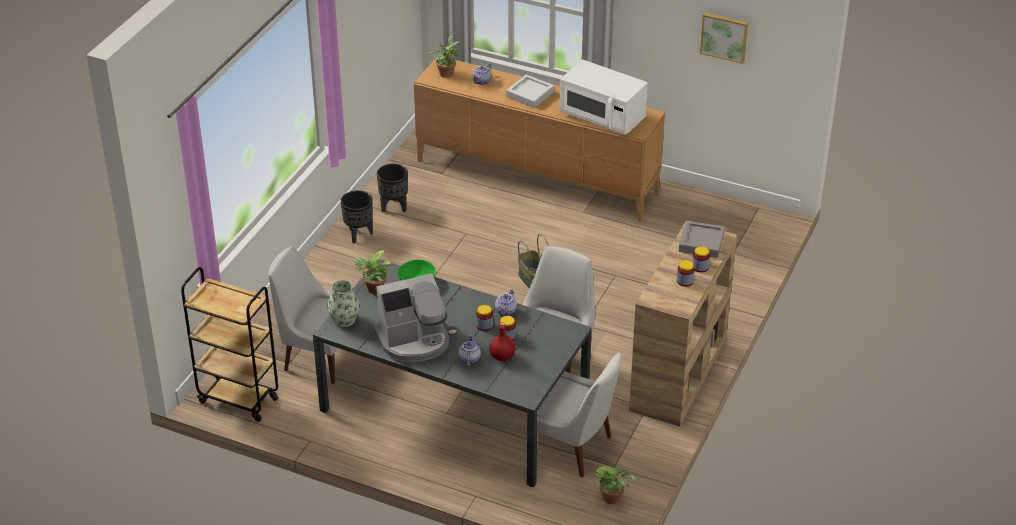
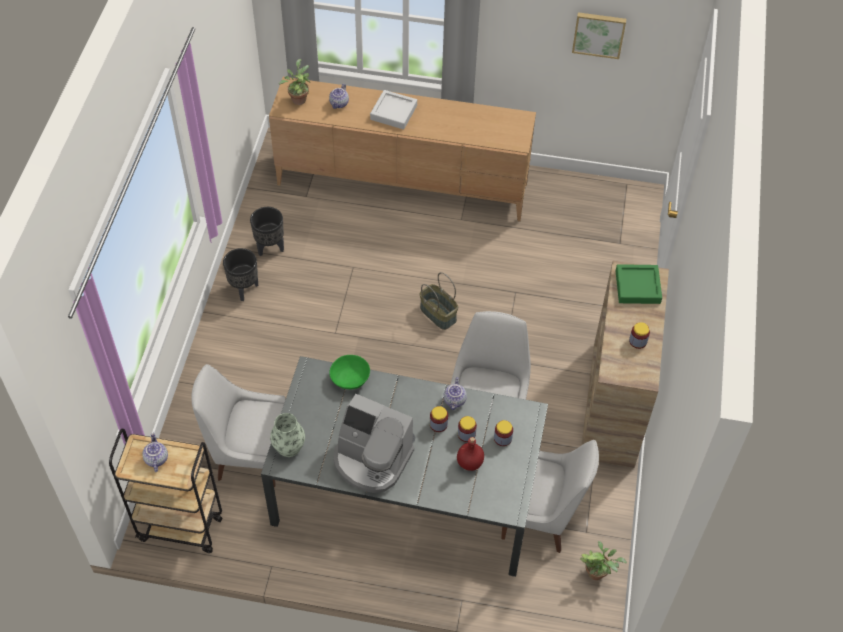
camera: 15 degrees left, 15 degrees up
(373, 290) = (308, 400): potted plant -> none
(414, 340) = (371, 460): coffee machine -> coffee machine turned 60 degrees clockwise
(468, 359) = (436, 473): teapot -> teapot (156, 459)
(602, 117) = (476, 129): white microwave -> none
(700, 267) = (647, 319): jar -> jar (502, 438)
(701, 242) = (637, 287): grey tray -> green tray

